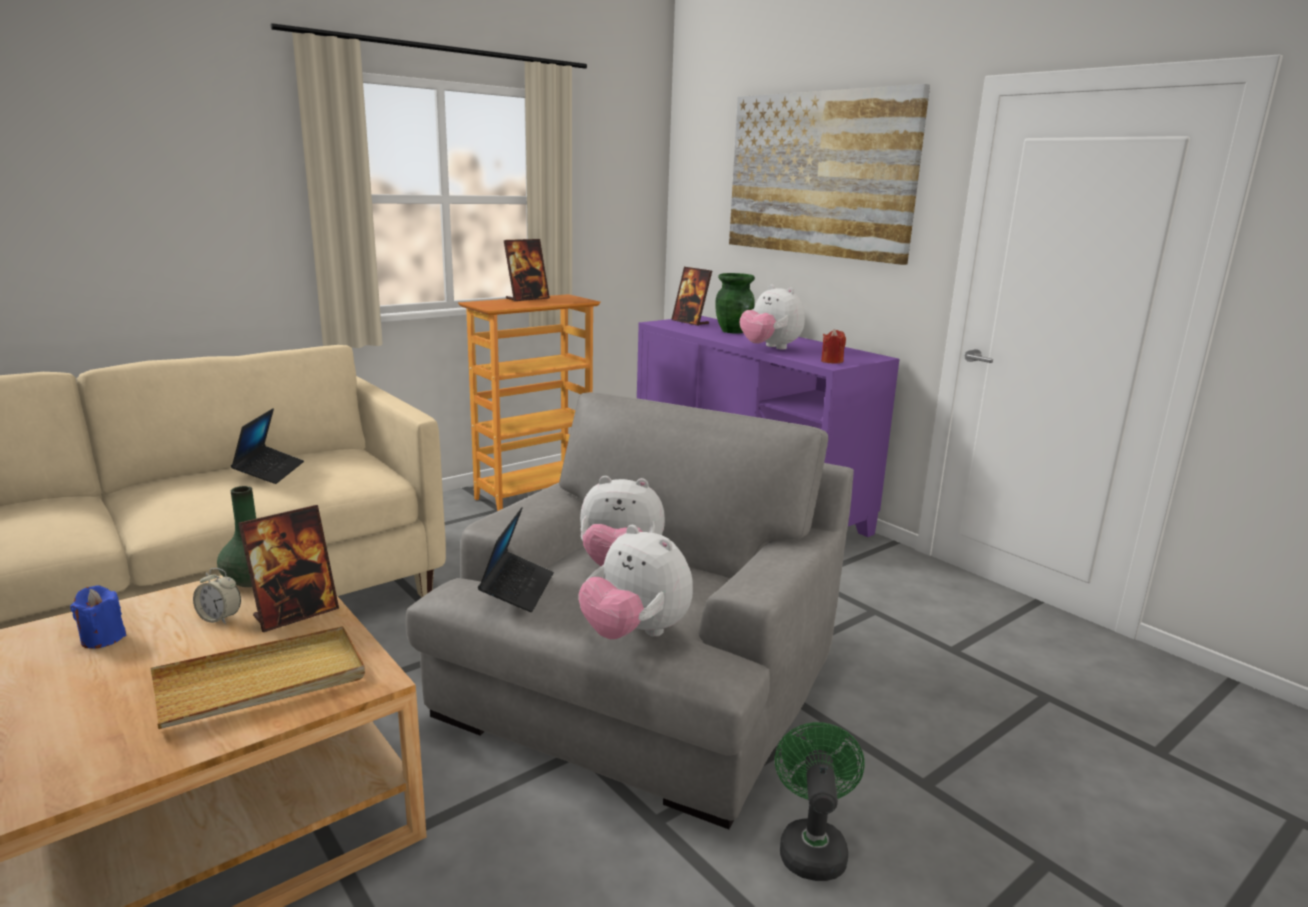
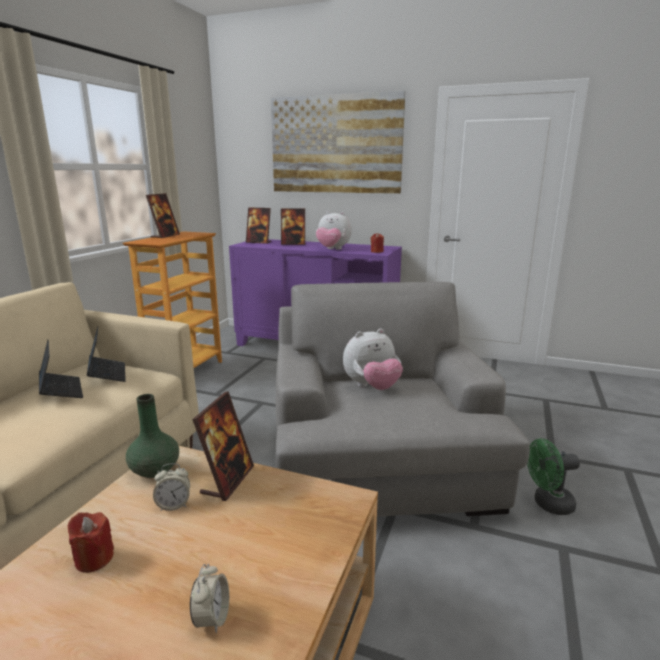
camera: 30 degrees left, 0 degrees up
(103, 638) = (94, 558): blue candle -> red candle
(105, 725) = (212, 618): none -> alarm clock
(262, 682) = (280, 533): beige tray -> none
(517, 589) = (345, 416): laptop -> laptop (107, 374)
(635, 633) = (441, 418): plush toy -> none
(733, 331) = (293, 244): green vase -> picture frame
(811, 846) = (548, 504): green fan -> green fan turned 75 degrees counterclockwise

